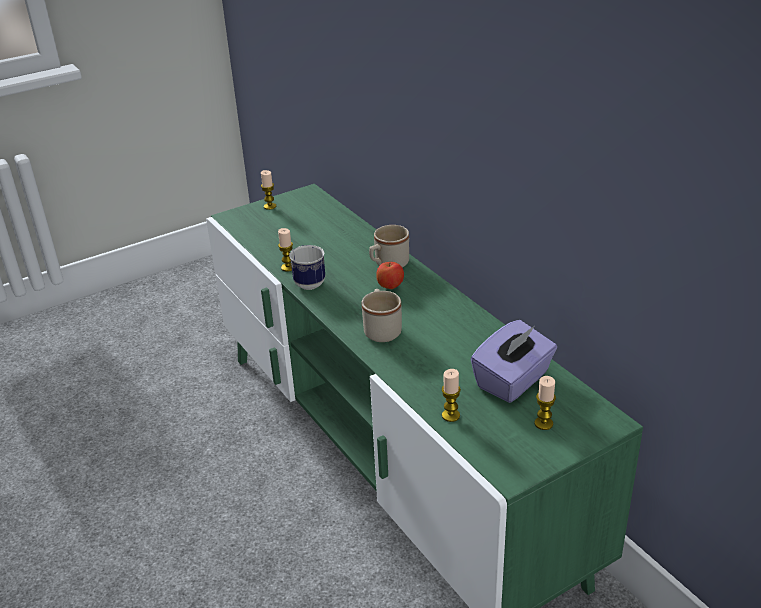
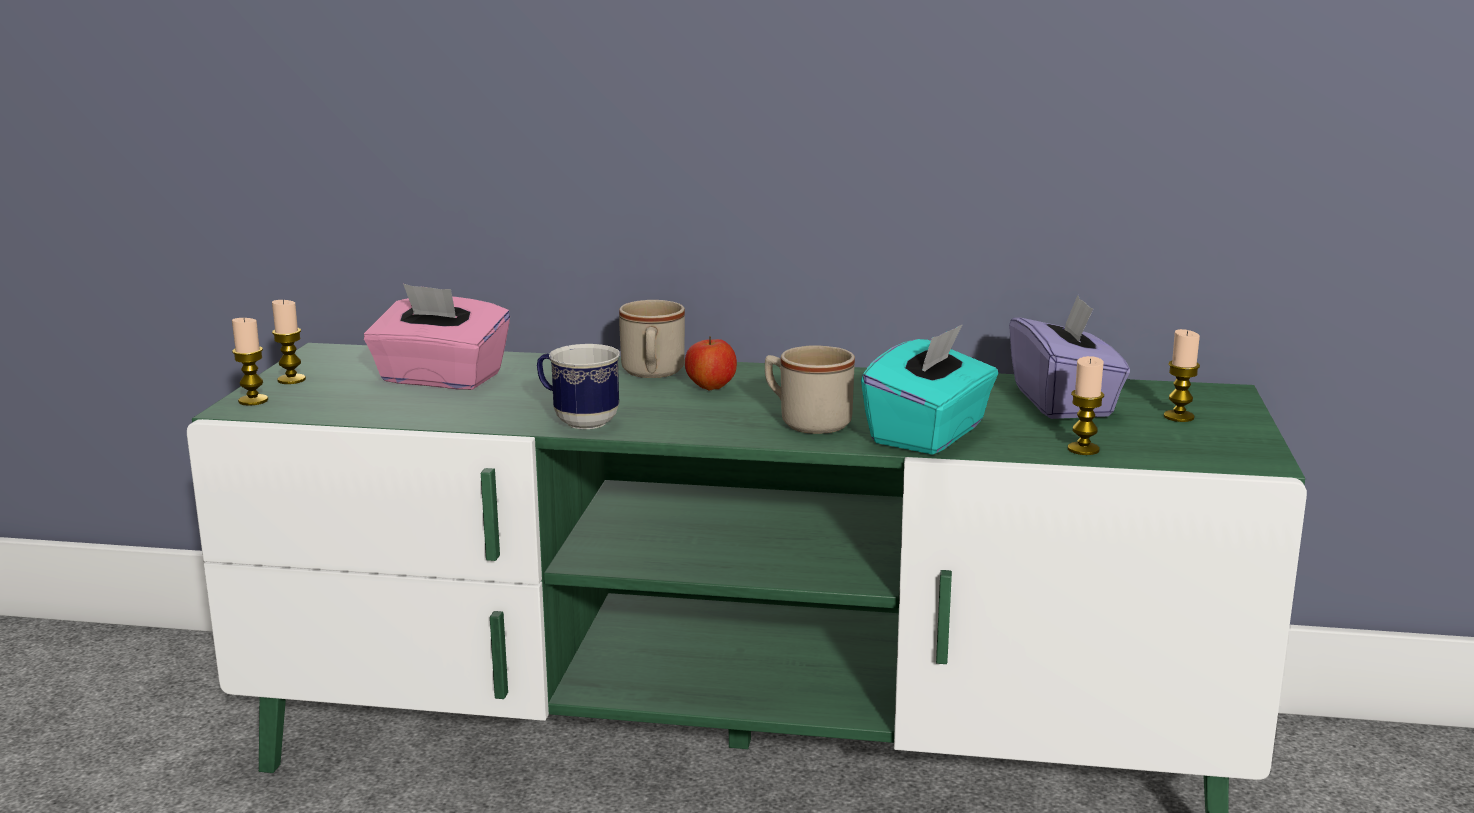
camera: 50 degrees left, 15 degrees down
(288, 267) = (504, 420): candle -> candle (253, 401)
(313, 230) = (440, 379): none -> pink tissue box
(411, 366) = (929, 434): none -> turquoise tissue box

